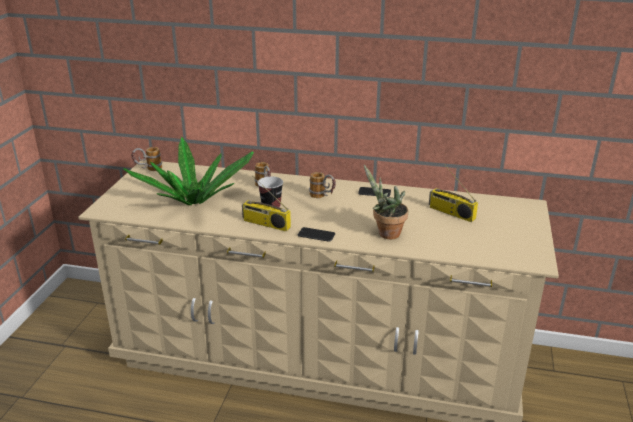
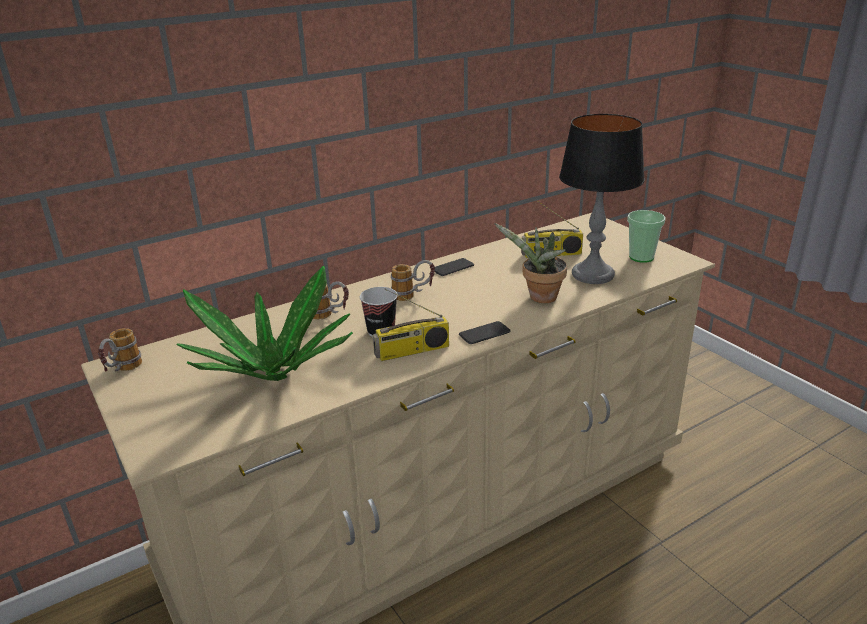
camera: 45 degrees left, 0 degrees up
(449, 237) = (592, 275): none -> table lamp
(509, 244) = (641, 257): none -> cup

